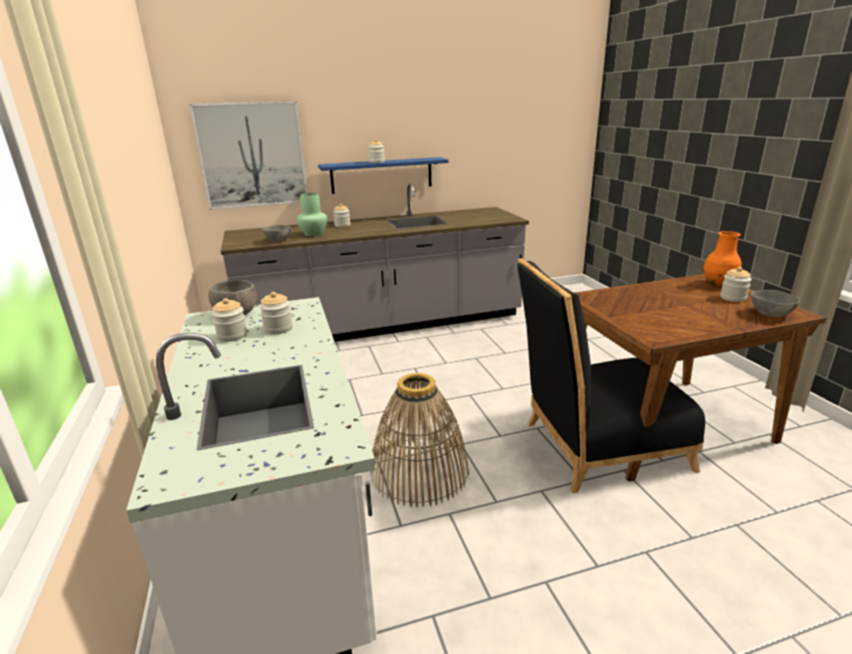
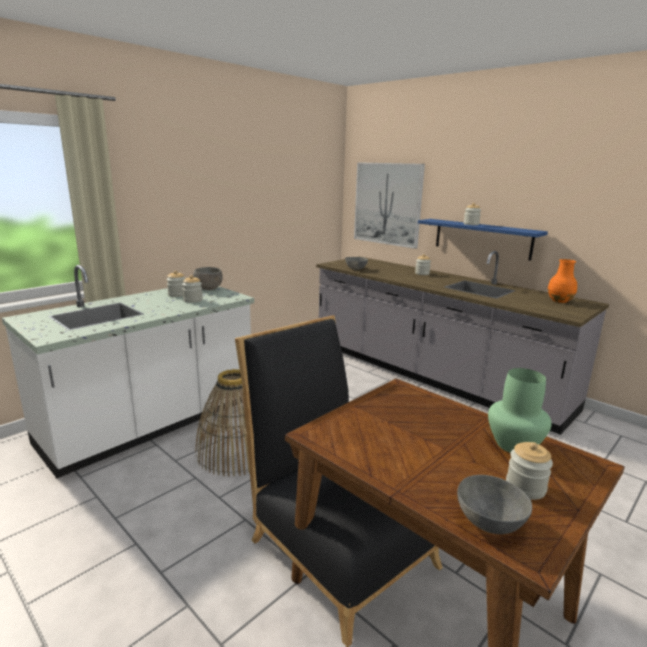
camera: 60 degrees right, 5 degrees down
(313, 234) = (386, 272): green vase -> green vase (514, 444)
(718, 283) = (580, 474): orange vase -> orange vase (560, 301)

